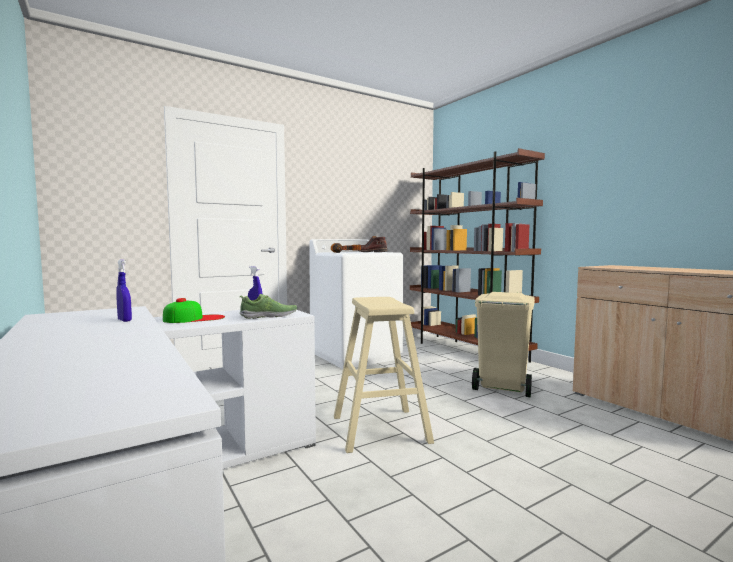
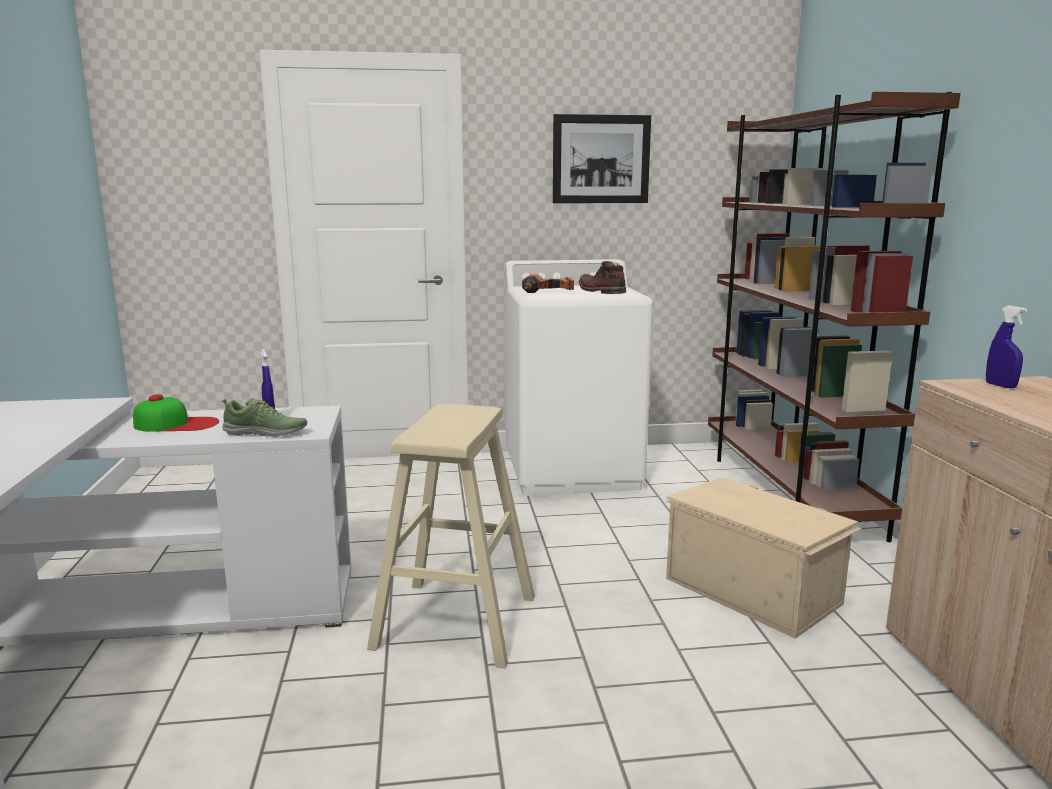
camera: 25 degrees right, 10 degrees up
(124, 320) = (49, 432): blue spray bottle -> blue spray bottle (1000, 385)
(353, 187) = (601, 159): none -> picture
(501, 388) = (752, 590): beige trash can -> beige storage box

